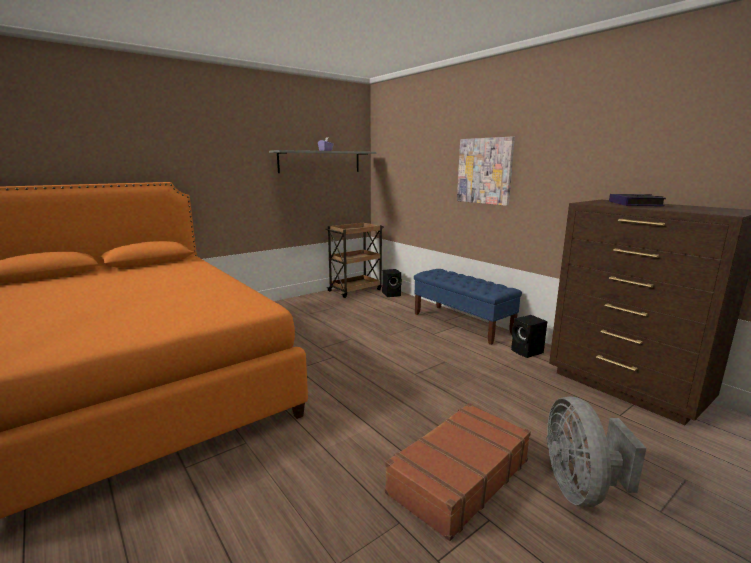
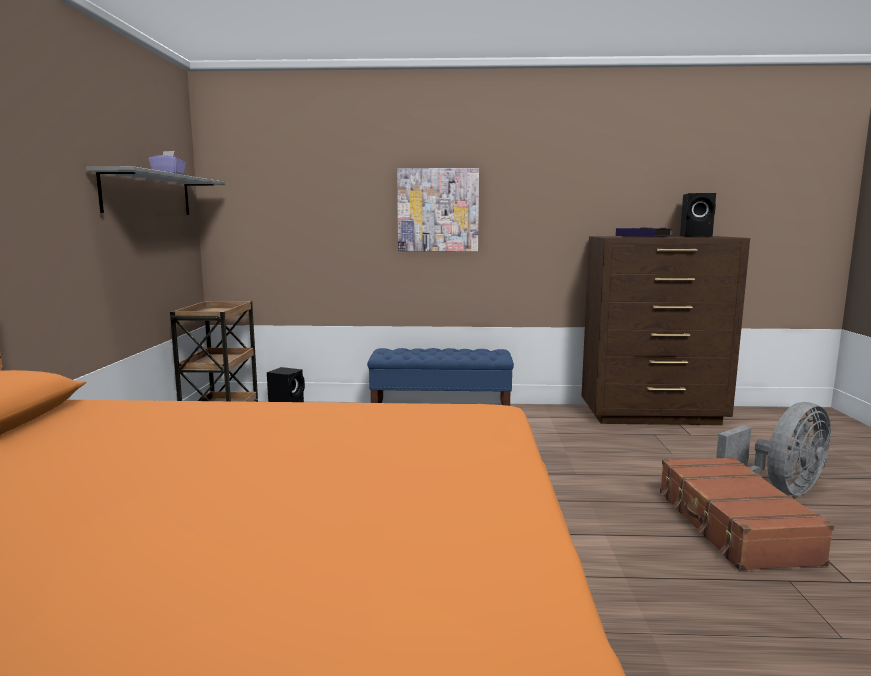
camera: 50 degrees left, 5 degrees down
(527, 352) = (547, 416): black speaker -> black speaker (697, 236)
(580, 488) = (780, 488): grey fan -> grey fan turned 75 degrees counterclockwise

